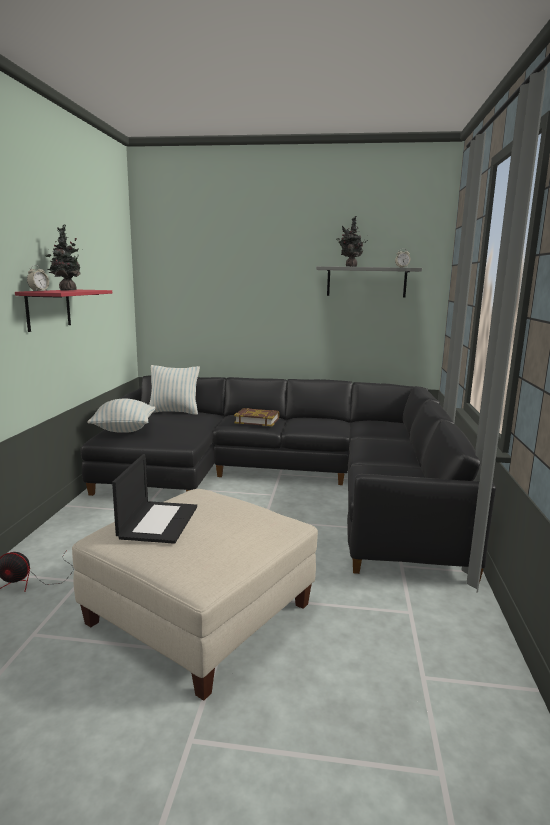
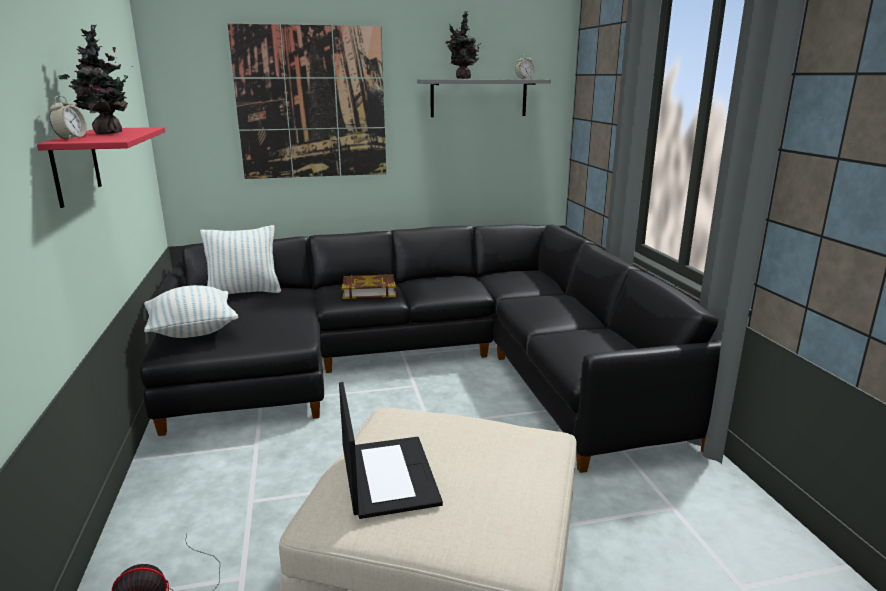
camera: 20 degrees left, 5 degrees up
(239, 283) = (312, 103): none -> picture

